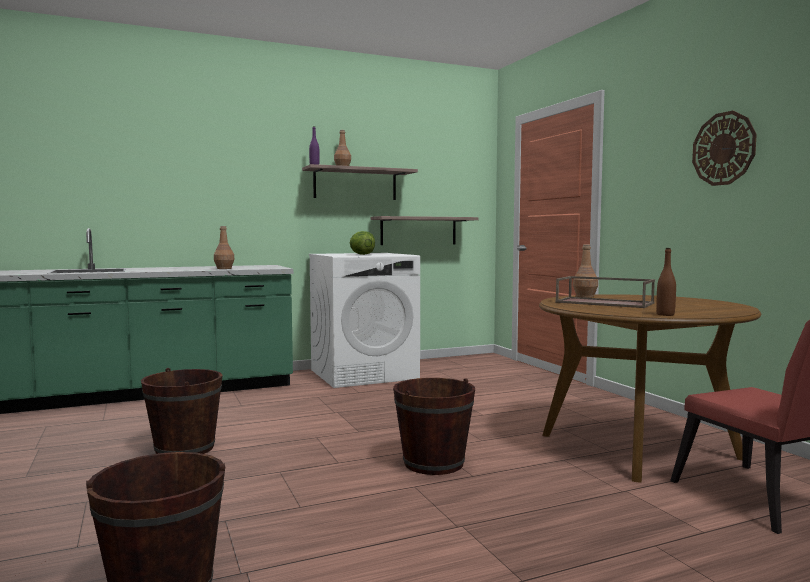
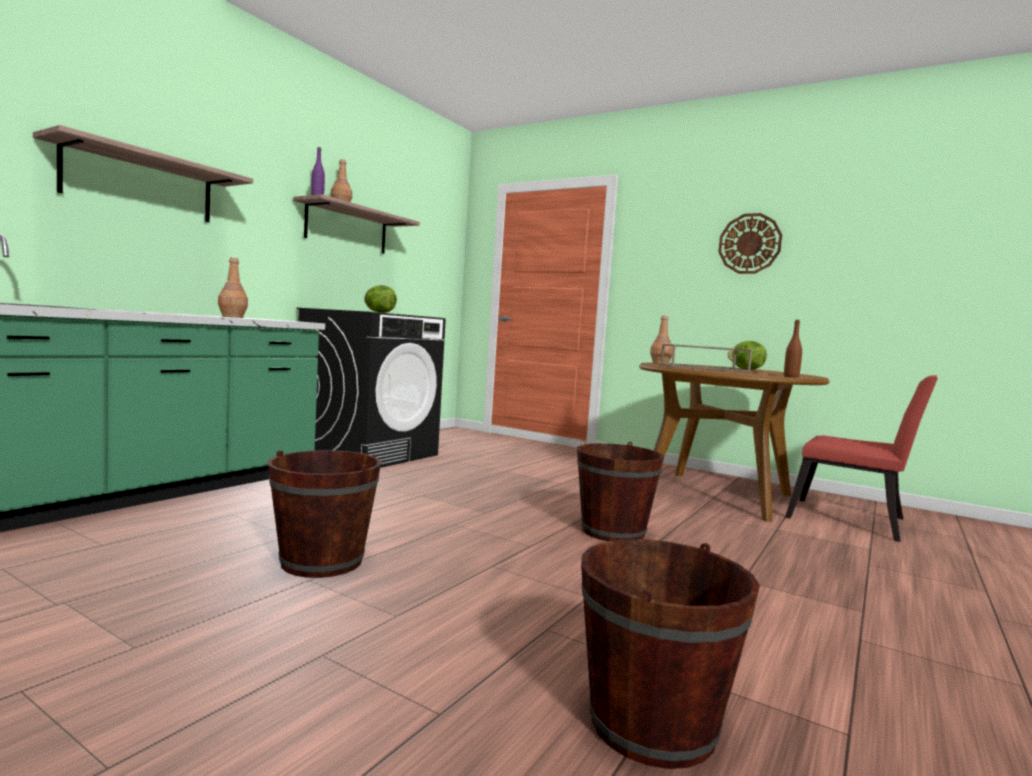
camera: 35 degrees left, 0 degrees up
(364, 374) = (368, 454): white washing machine -> black washing machine
(418, 231) = (402, 292): shelf -> shelf (140, 184)
(685, 302) = (745, 369): none -> lettuce

